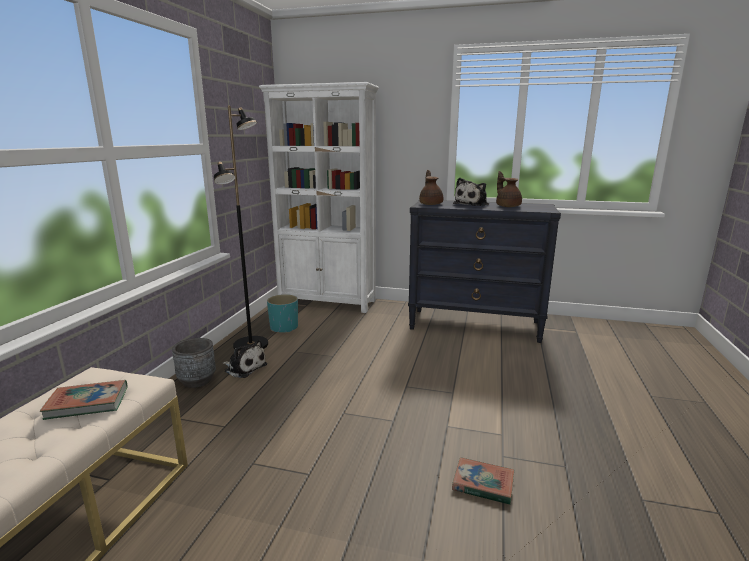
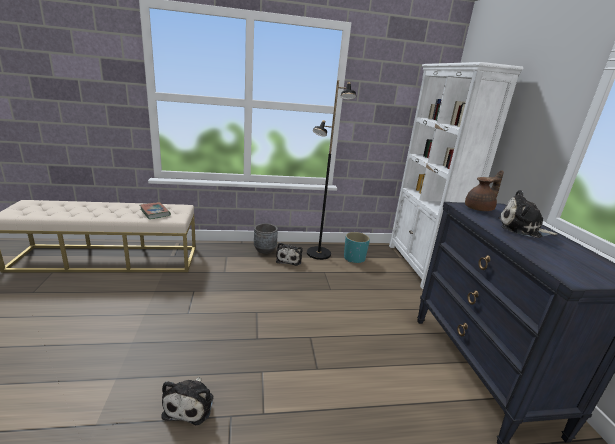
camera: 65 degrees right, 5 degrees up
(483, 484) = (190, 404): book -> plush toy
(507, 206) = (553, 250): brown teapot -> none

